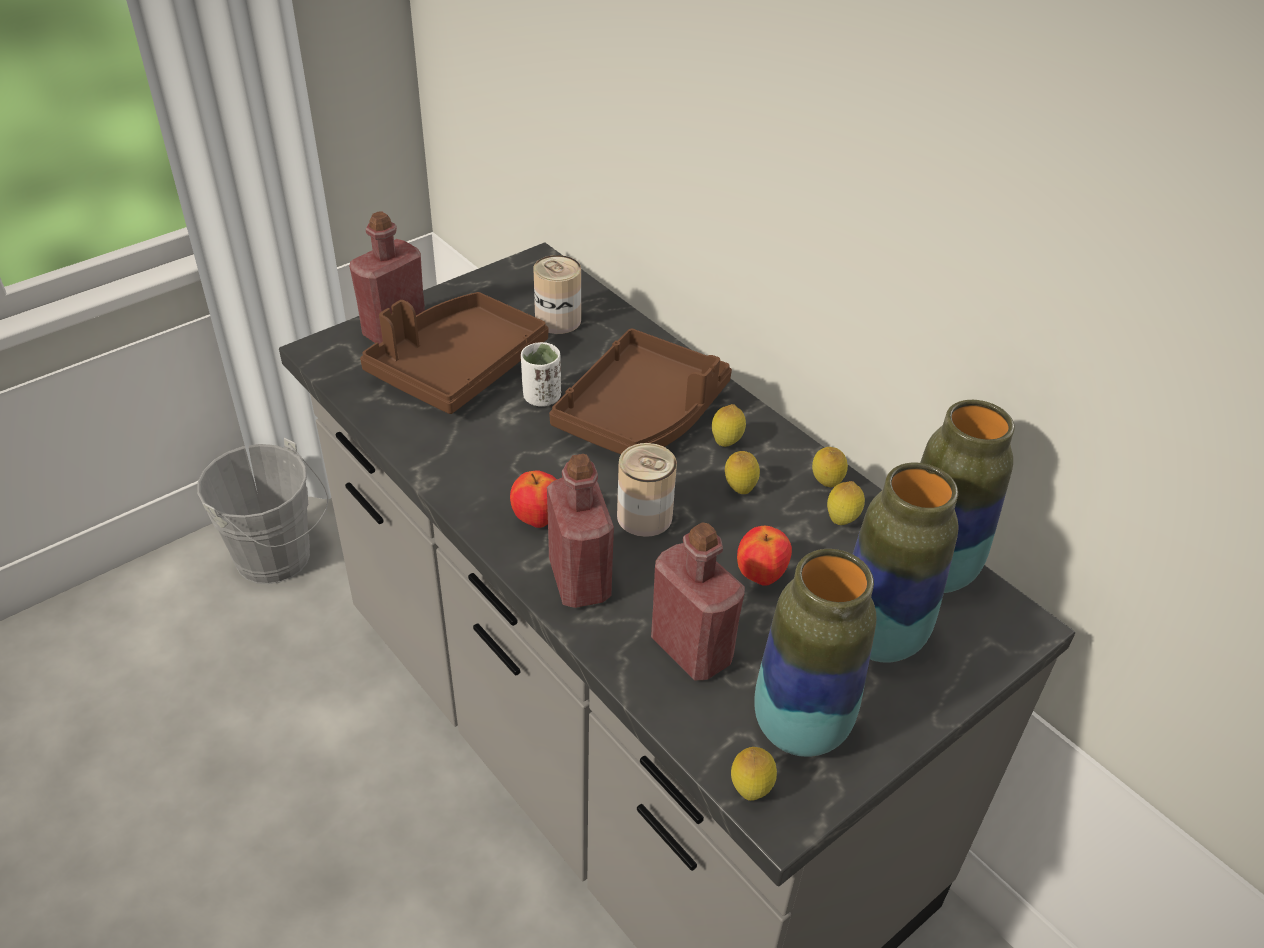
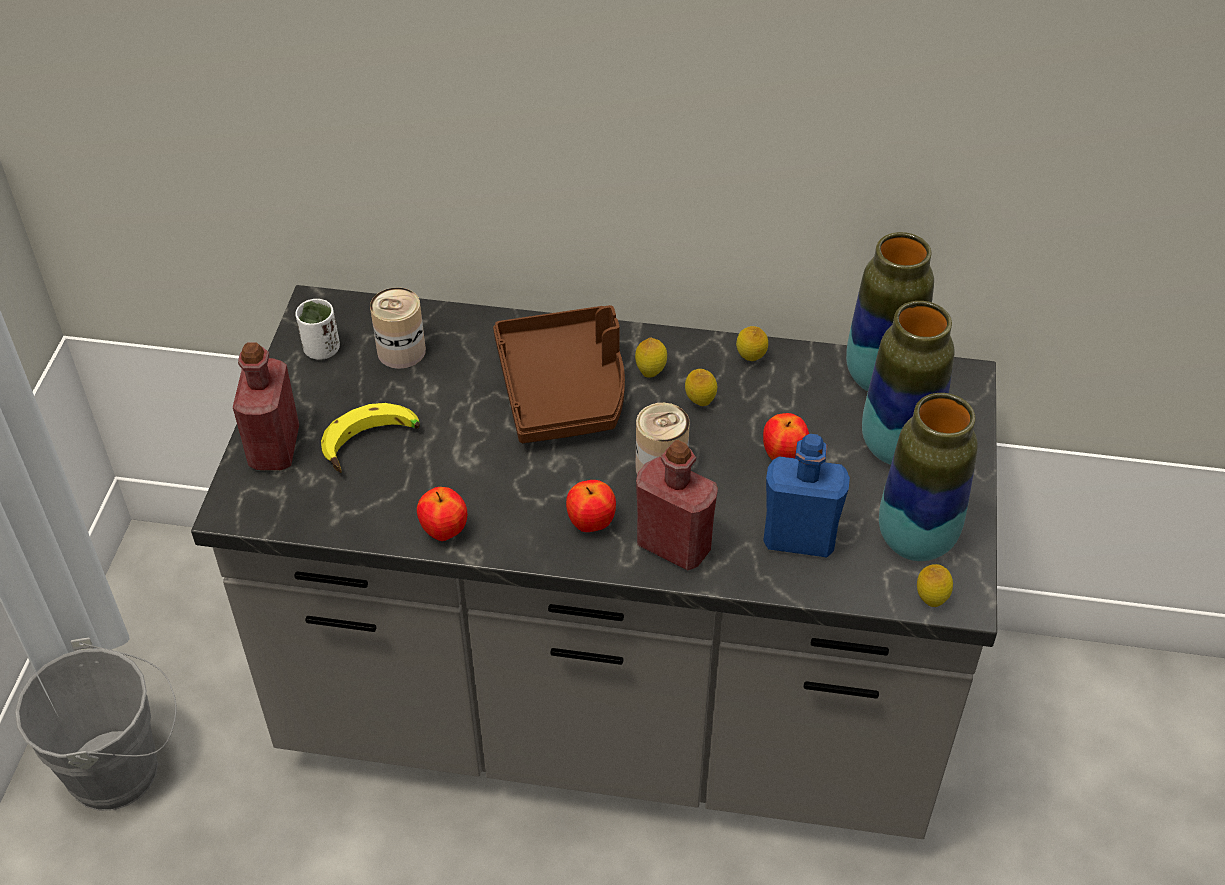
camera: 40 degrees left, 5 degrees up
(427, 453) = (444, 531): none -> apple
(457, 367) = (372, 446): brown tray -> banana
(541, 397) = (473, 426): white cup -> white cup (321, 349)
(691, 649) = (799, 539): red bottle -> blue bottle
(841, 521) = (789, 380): lemon -> none

